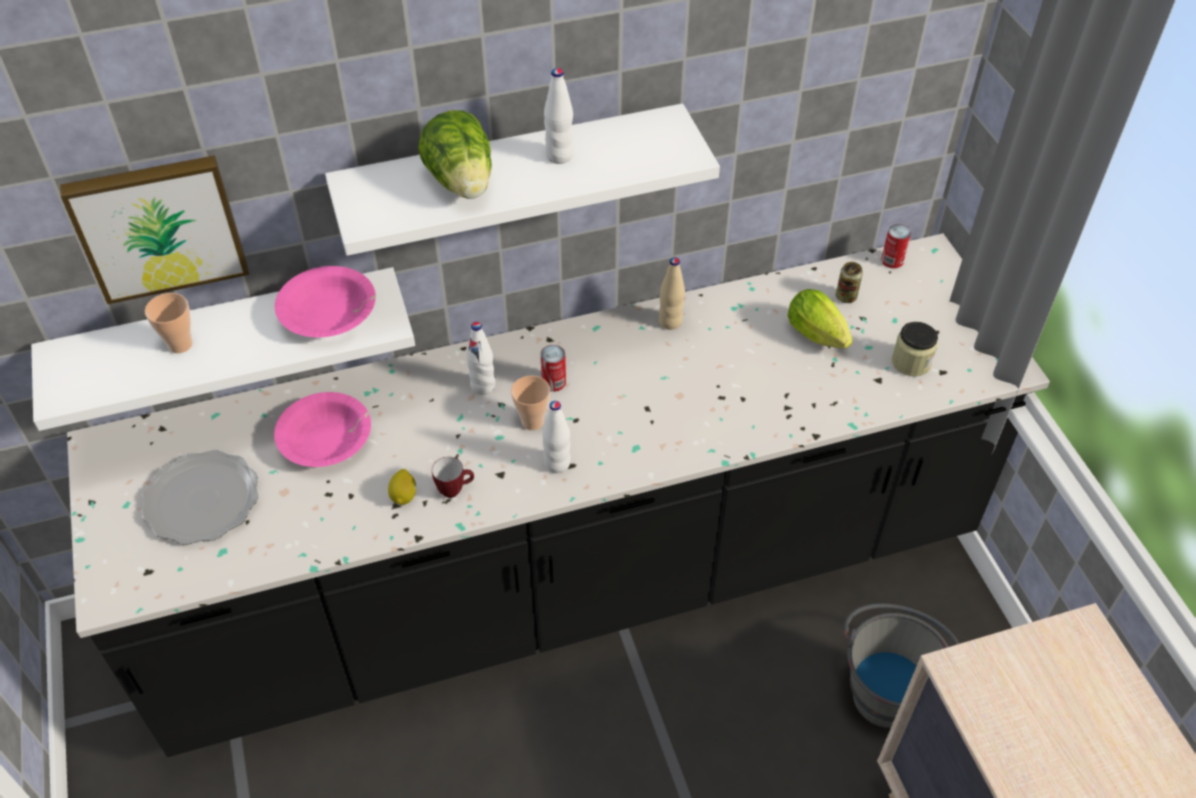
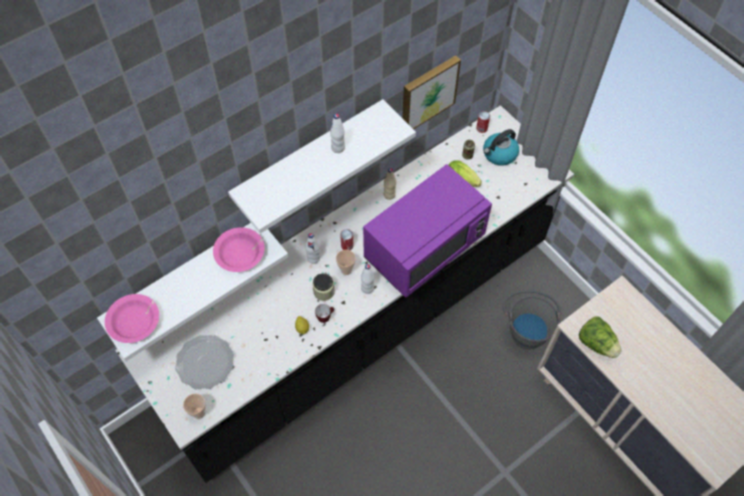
camera: 20 degrees left, 10 degrees up
(158, 226) = (154, 243): picture -> picture (428, 92)
(180, 344) = (174, 294): cup -> cup (199, 413)
(326, 440) = (250, 311): pink bowl -> pink bowl (134, 322)
(462, 183) = (299, 177): lettuce -> lettuce (596, 343)
(697, 425) = (424, 247): none -> purple microwave
(909, 310) = (499, 154): none -> kettle
(911, 362) = (509, 183): jar -> jar (324, 291)

